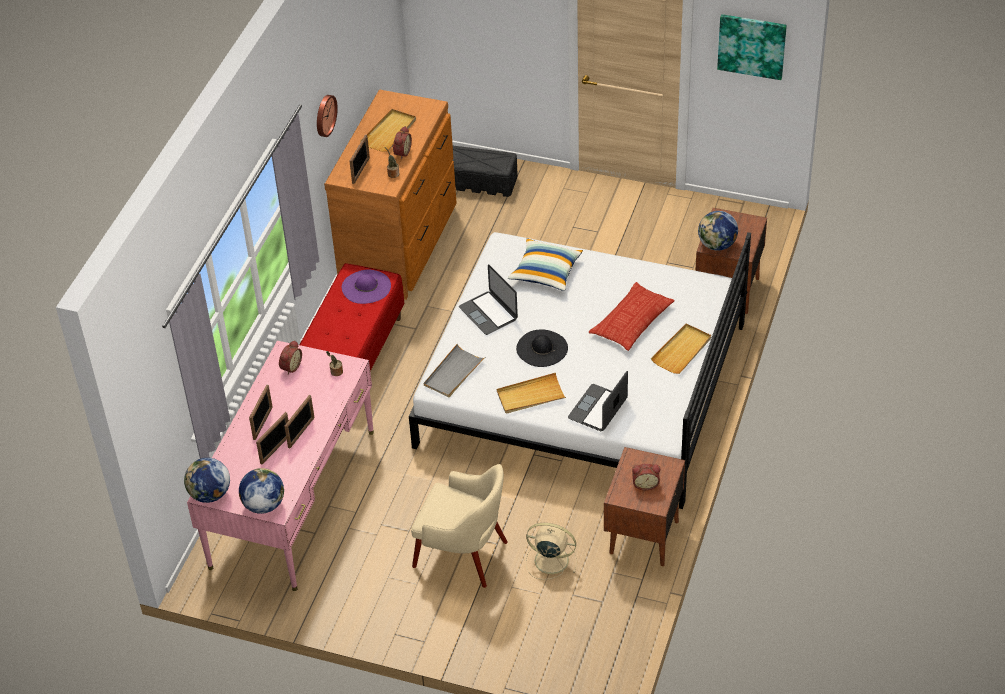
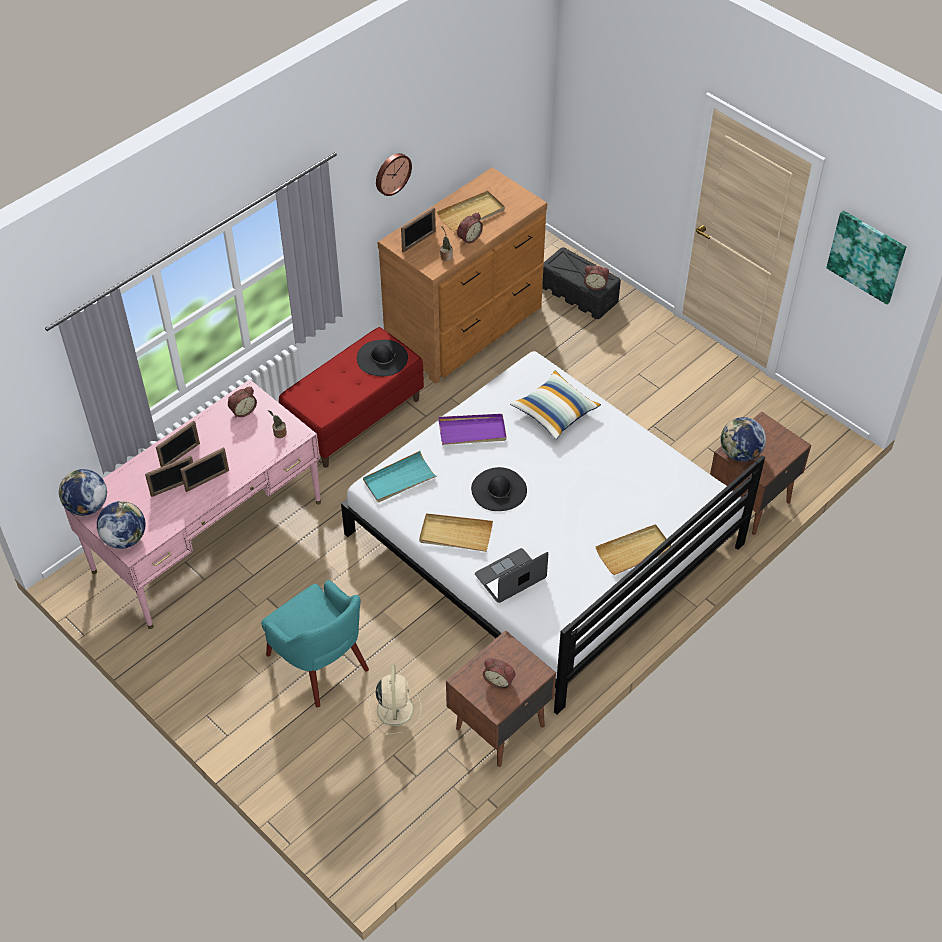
camera: 25 degrees right, 5 degrees up
(366, 287) = (382, 358): purple hat -> black hat
(453, 373) = (399, 479): grey tray -> turquoise tray
(463, 555) = (319, 664): beige armchair -> turquoise armchair
(488, 313) = (472, 431): laptop -> purple tray
(498, 165) = (595, 285): none -> alarm clock
(550, 560) = (395, 708): beige fan -> beige fan turned 45 degrees clockwise
(631, 321) = (605, 498): pillow -> none

